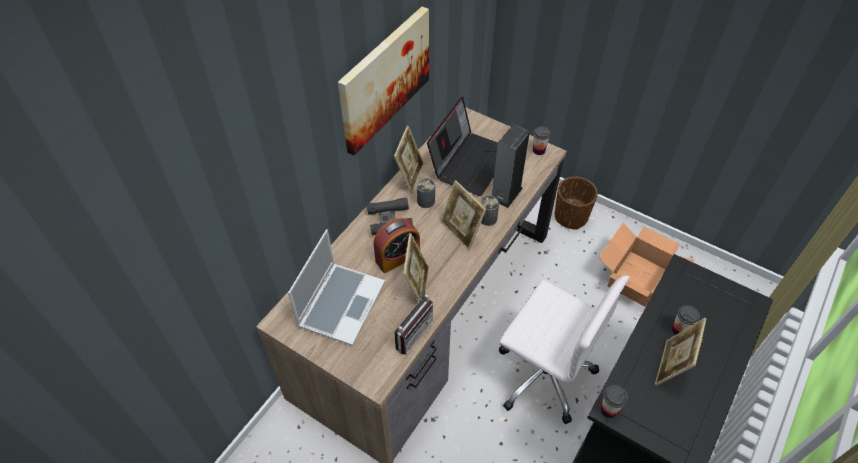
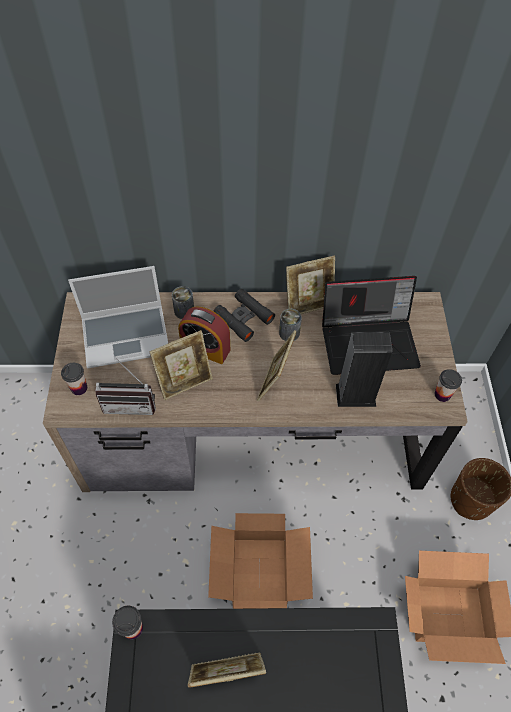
camera: 55 degrees right, 5 degrees up
(384, 79) = (313, 185): picture -> none
(488, 218) = (309, 396): can -> can (184, 311)
(543, 373) = (258, 574): white office chair -> cardboard box
(679, 330) = (284, 662): cup -> cup (79, 388)

